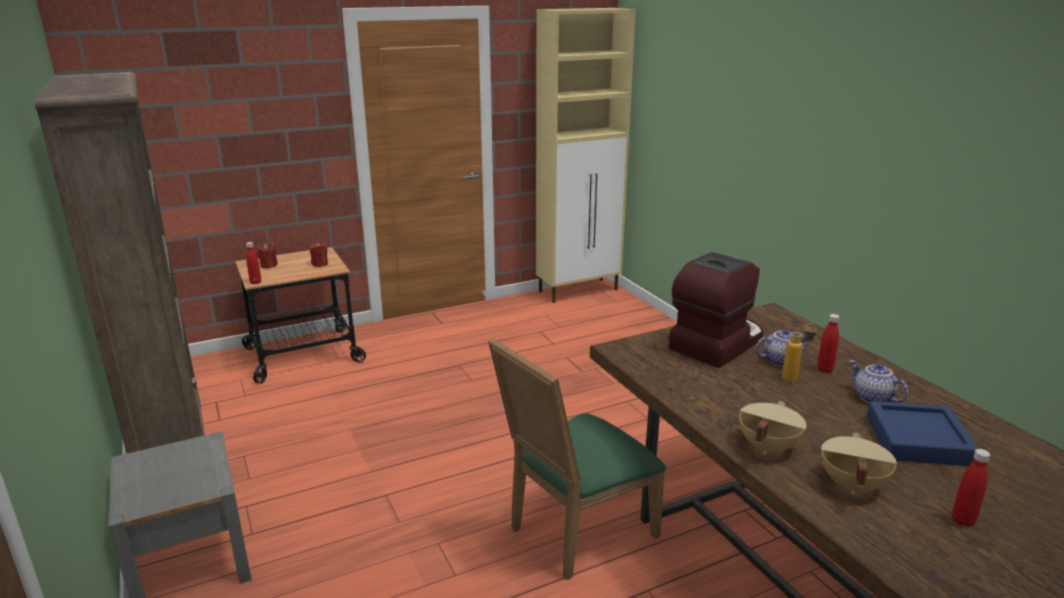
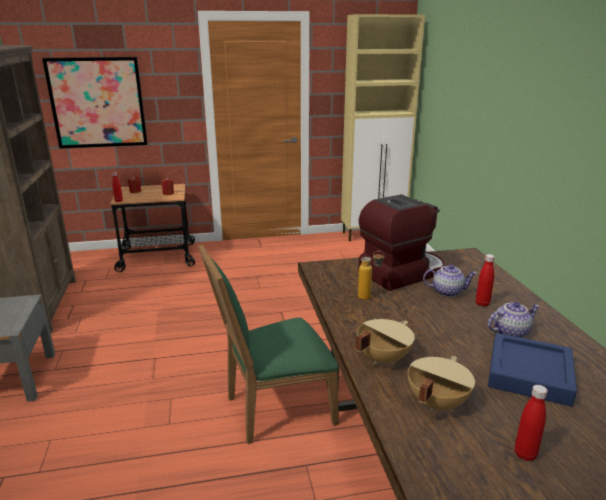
camera: 15 degrees right, 0 degrees up
(202, 142) = (97, 103): none -> picture
(795, 378) = (450, 307): bottle -> bottle (369, 297)
(872, 398) = (510, 332): teapot -> teapot turned 90 degrees clockwise

